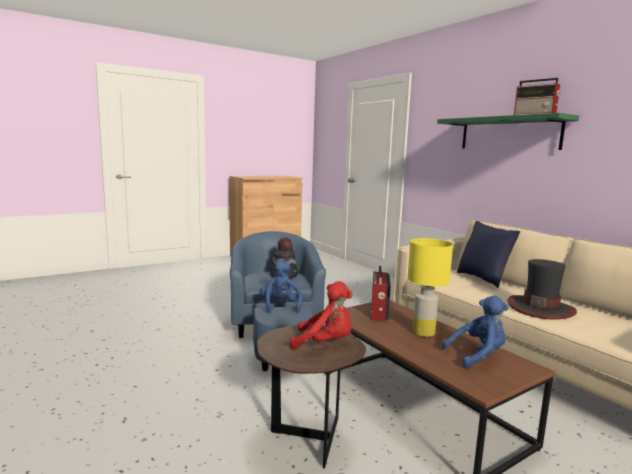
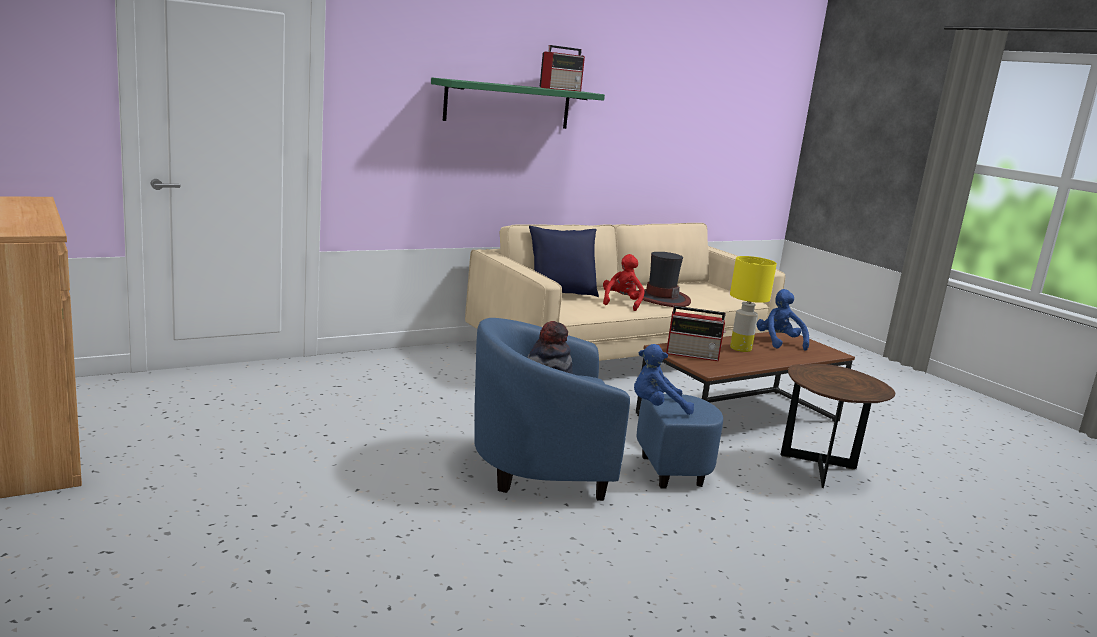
camera: 90 degrees left, 5 degrees up
(325, 343) = (833, 375): red plush toy -> red plush toy (621, 303)

